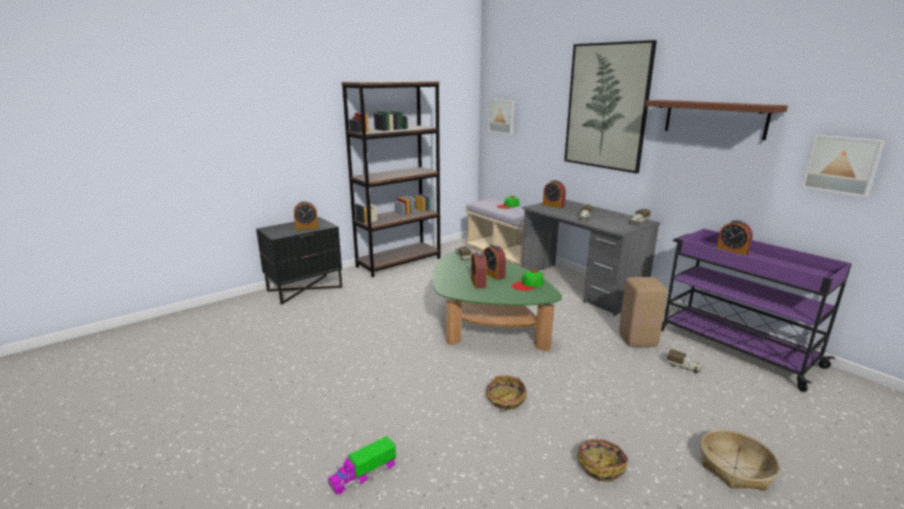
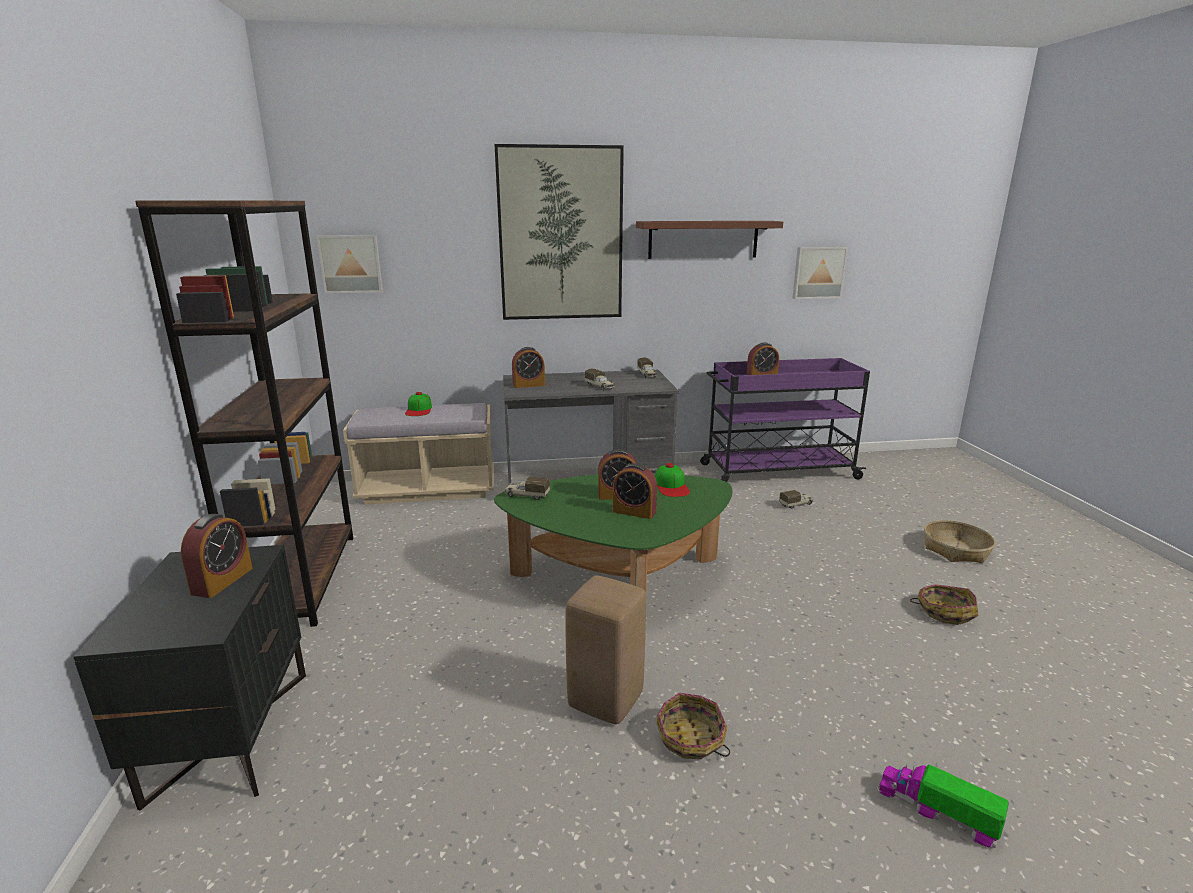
camera: 60 degrees left, 0 degrees up
(363, 474) = (937, 811): toy truck -> toy truck turned 135 degrees clockwise
(505, 400) = (806, 625): basket -> basket (691, 739)
(636, 340) = (732, 504): beige stool -> beige stool (604, 701)

